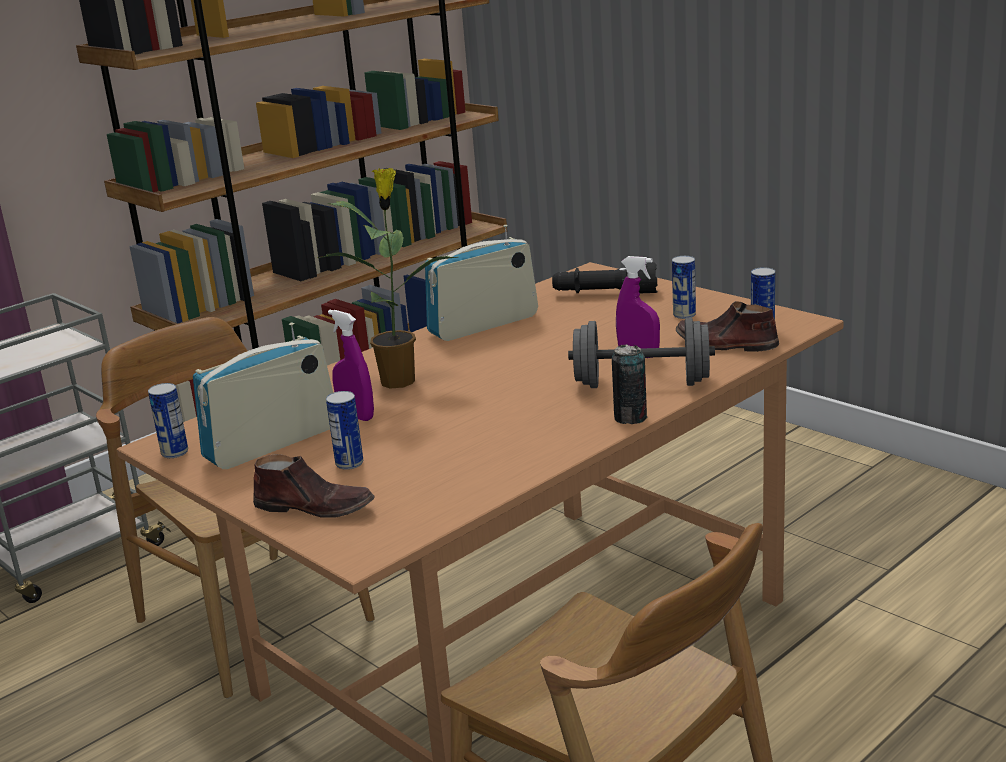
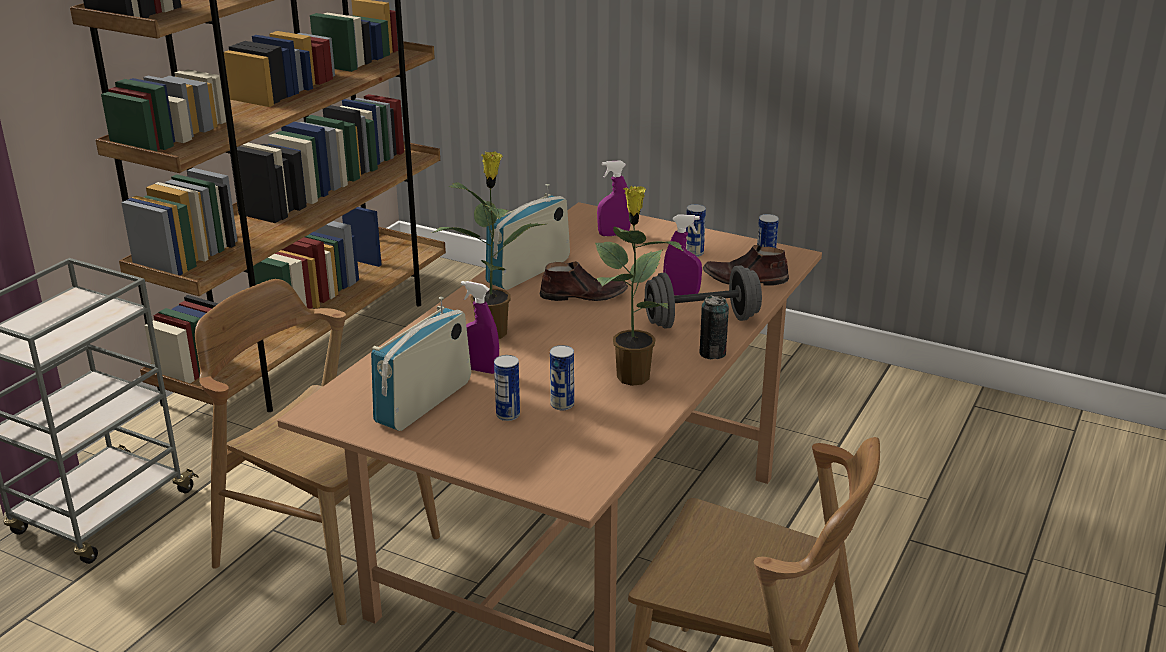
camera: 20 degrees left, 5 degrees up
(174, 452) = (339, 419): can -> can (562, 404)
(315, 507) = (509, 458): brown shoe -> brown shoe (583, 295)
(518, 434) = (632, 376): none -> potted plant
(605, 293) = (614, 234): black flashlight -> purple spray bottle

